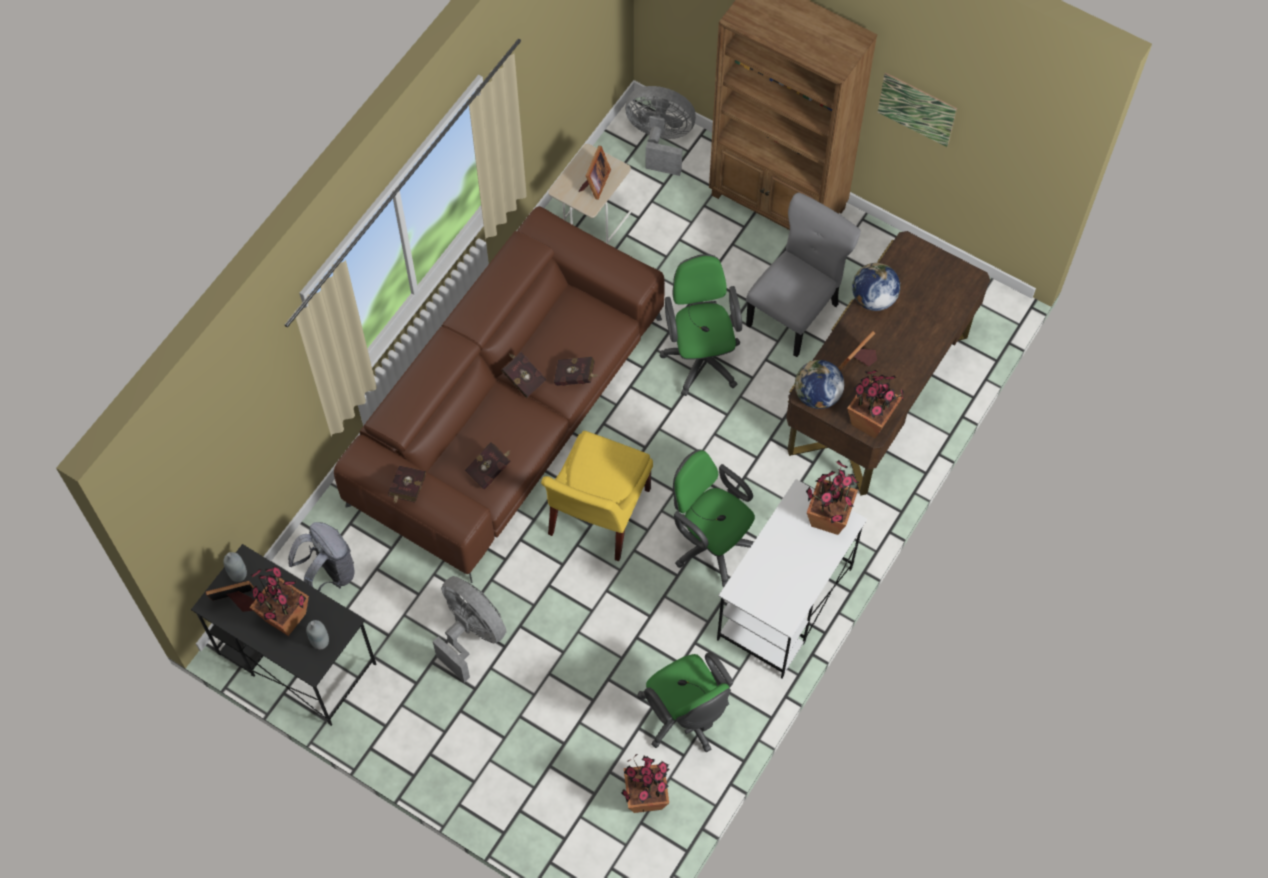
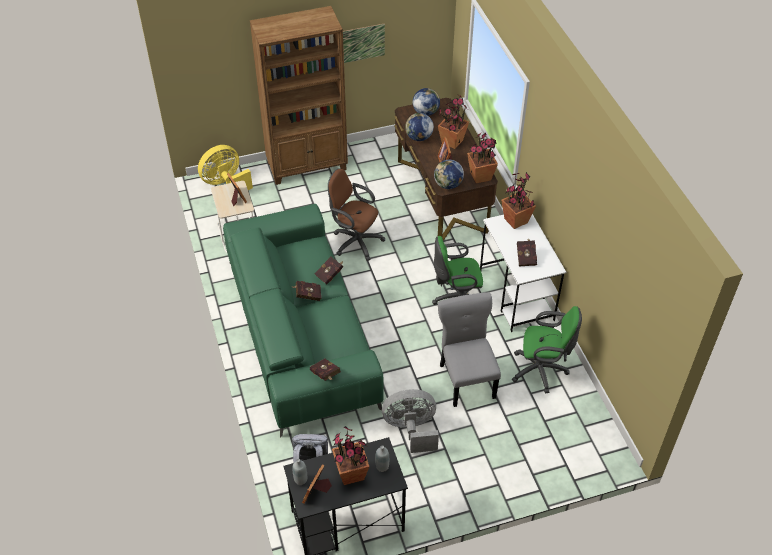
camera: 50 degrees left, 15 degrees down
(490, 469) = (344, 340): red book -> red book (526, 257)
(507, 411) = (301, 332): brown sofa -> green sofa
(597, 515) = (397, 334): yellow chair -> none
(645, 797) = (572, 415): potted plant -> potted plant (452, 141)
(660, 141) = (225, 183): grey fan -> yellow fan
(701, 356) = (355, 241): green office chair -> brown office chair
(795, 312) = (370, 196): grey chair -> grey chair (466, 379)
(931, 270) = (425, 112): none -> globe

